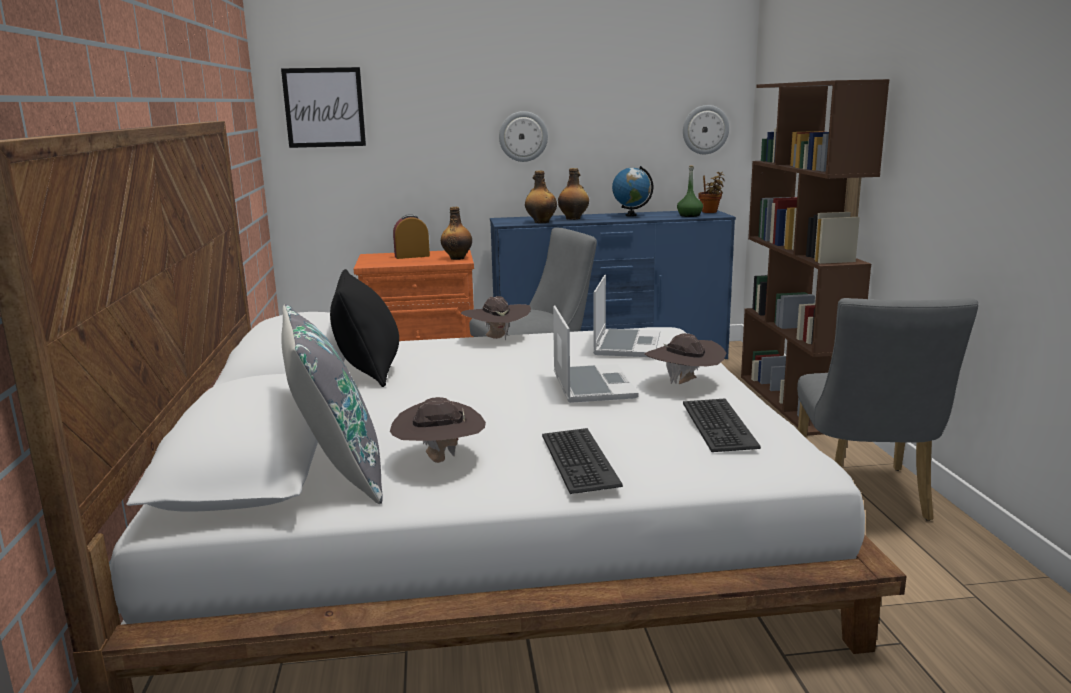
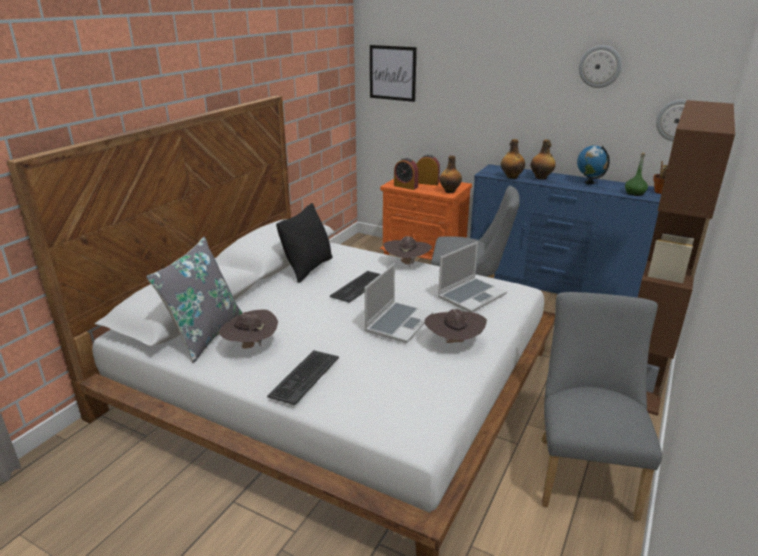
camera: 35 degrees right, 10 degrees up
(391, 263) = (405, 186): none -> alarm clock
(523, 136) = (522, 108): wall clock -> wall clock (600, 66)
(717, 425) = (411, 385): keyboard -> keyboard (358, 286)
(864, 497) = (583, 470): grey chair -> grey chair turned 150 degrees clockwise

